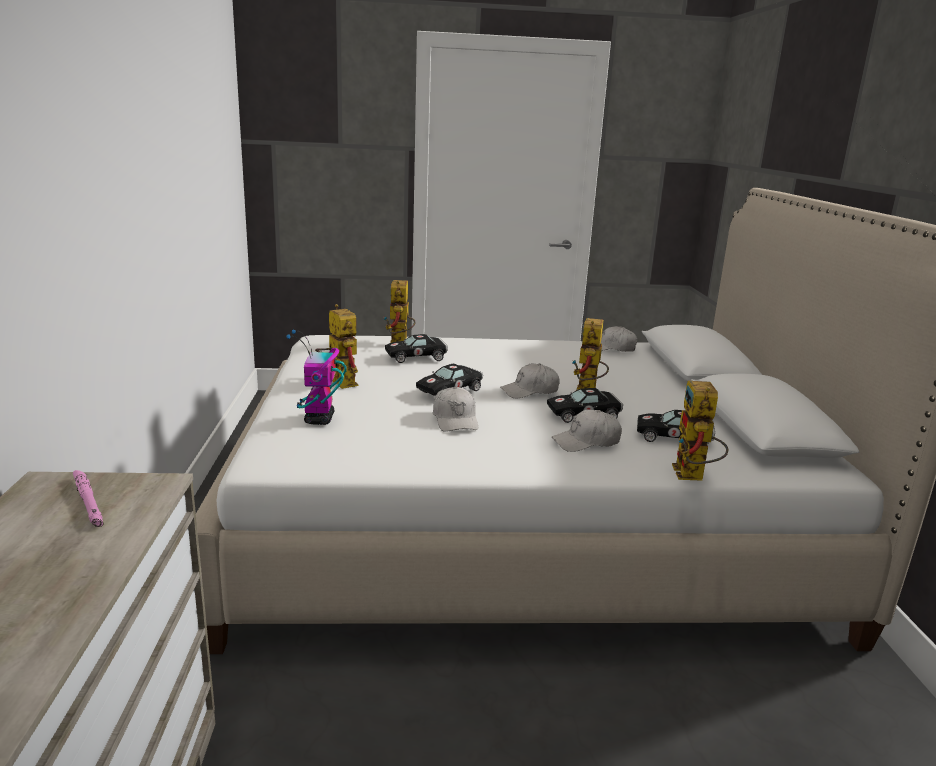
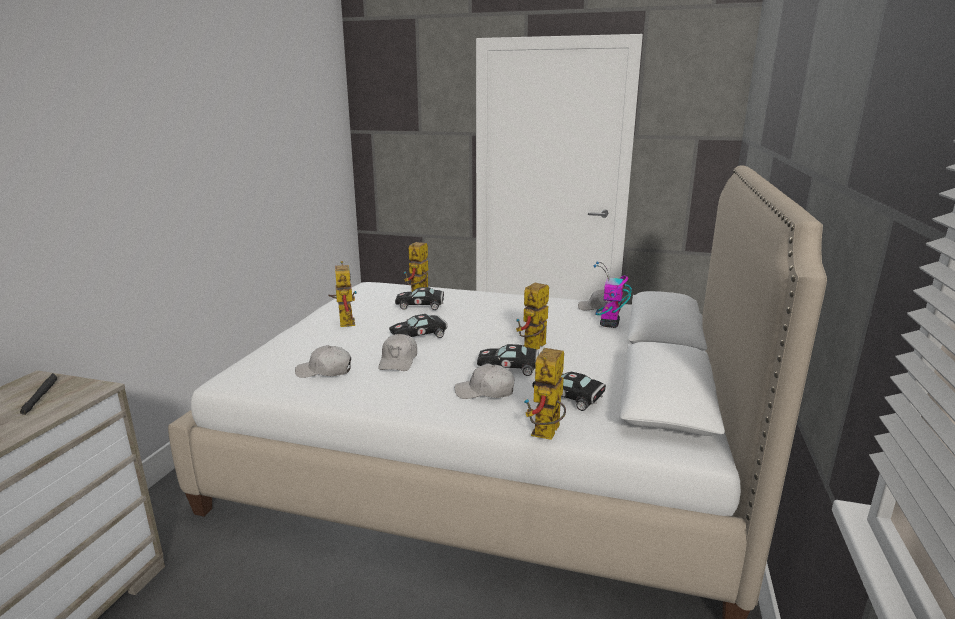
camera: 20 degrees right, 0 degrees up
(88, 502) = (41, 396): pink flashlight -> black flashlight
(319, 419) = (298, 350): toy robot -> toy robot (609, 324)
(530, 391) = (484, 342): white cap -> white cap (324, 371)

